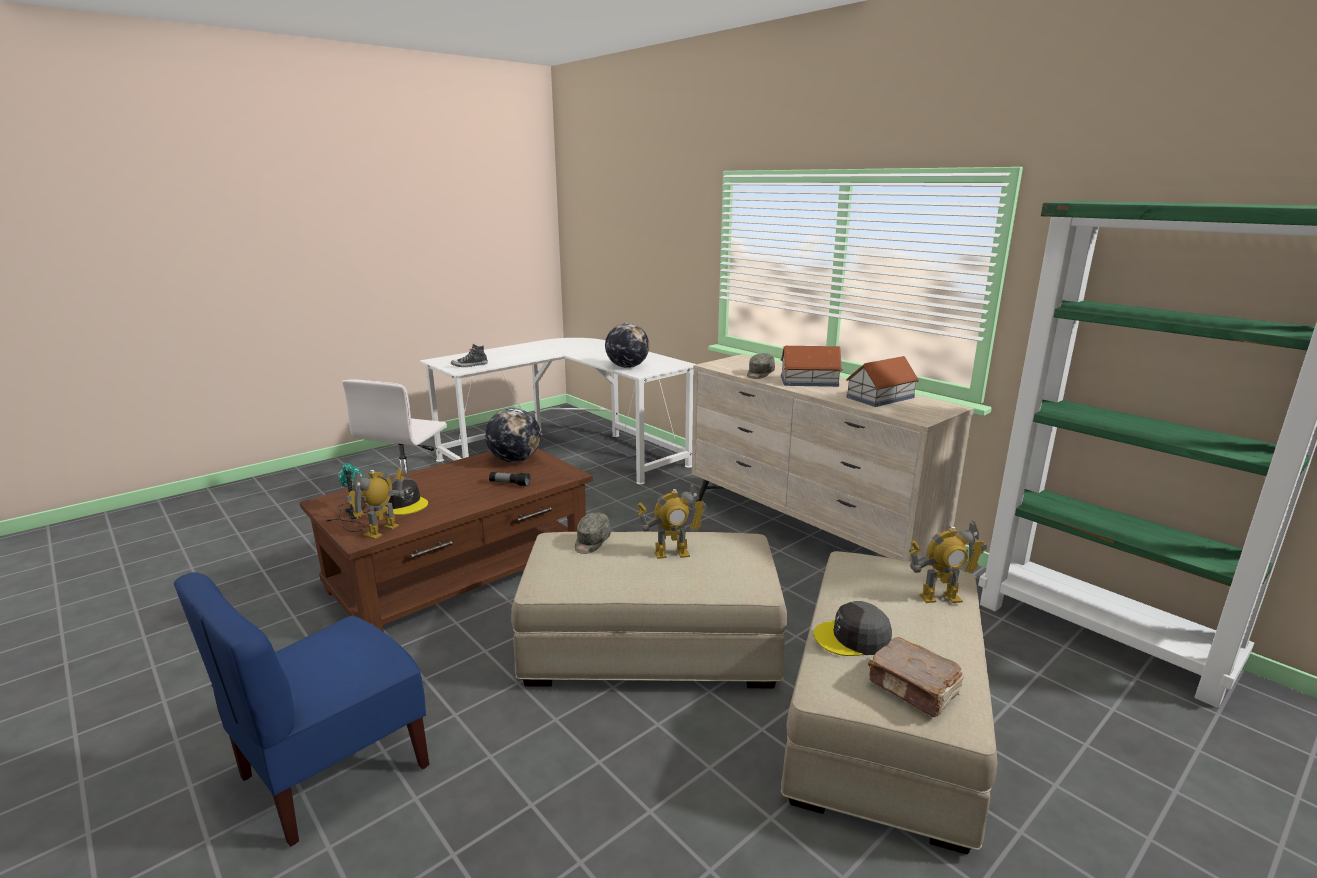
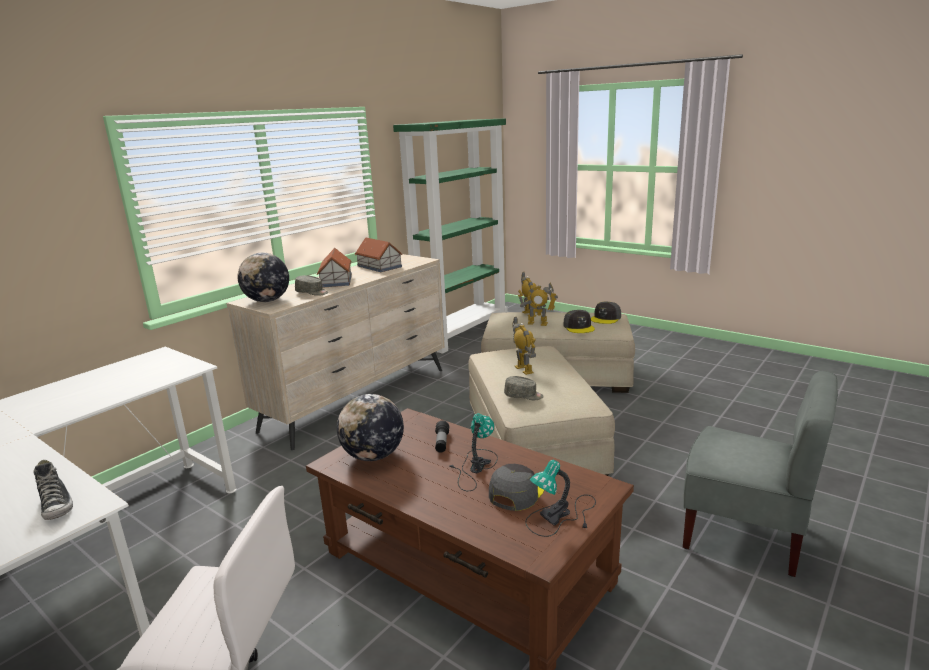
camera: 100 degrees left, 0 degrees up
(333, 771) = (744, 534): blue chair -> grey chair
(382, 531) = (581, 481): toy robot -> toy robot (537, 323)
(456, 492) = (474, 467): none -> table lamp
(627, 367) = (155, 378): globe -> globe (267, 301)
(913, 688) = (606, 318): brown book -> grey cap

